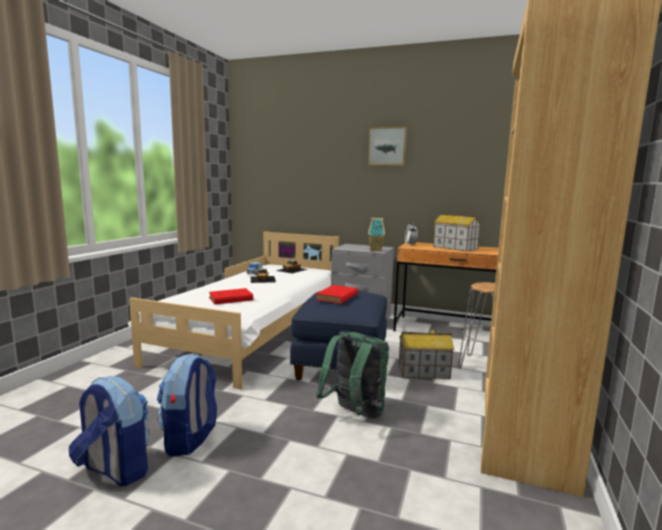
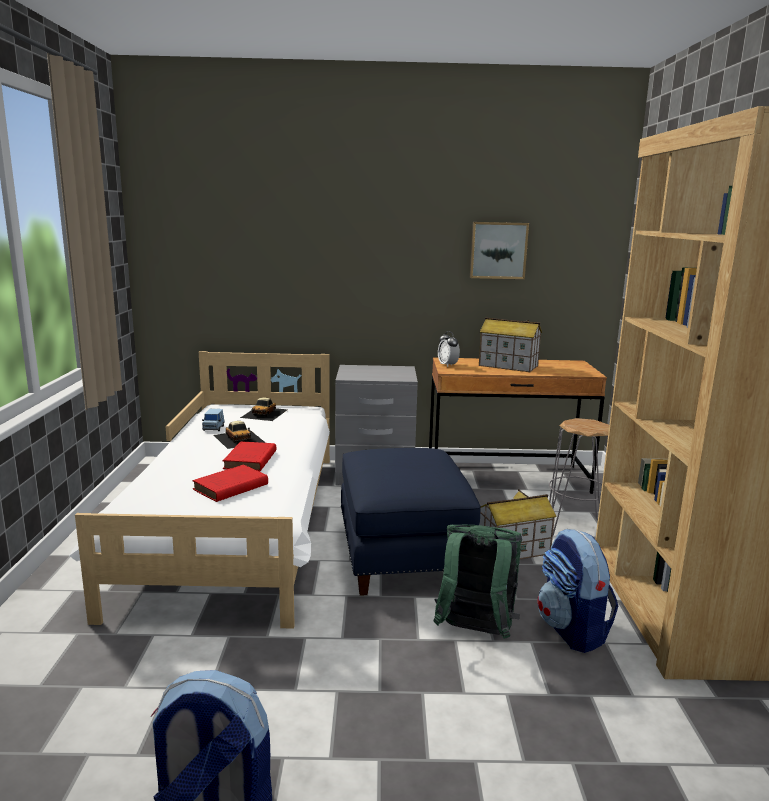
camera: 20 degrees left, 5 degrees up
(190, 439) = (285, 727): backpack -> backpack (572, 630)
(336, 297) = (399, 466): red book -> red book (250, 461)
(376, 250) = (399, 376): toy house -> none
(387, 146) = (400, 217): picture -> picture (498, 250)

